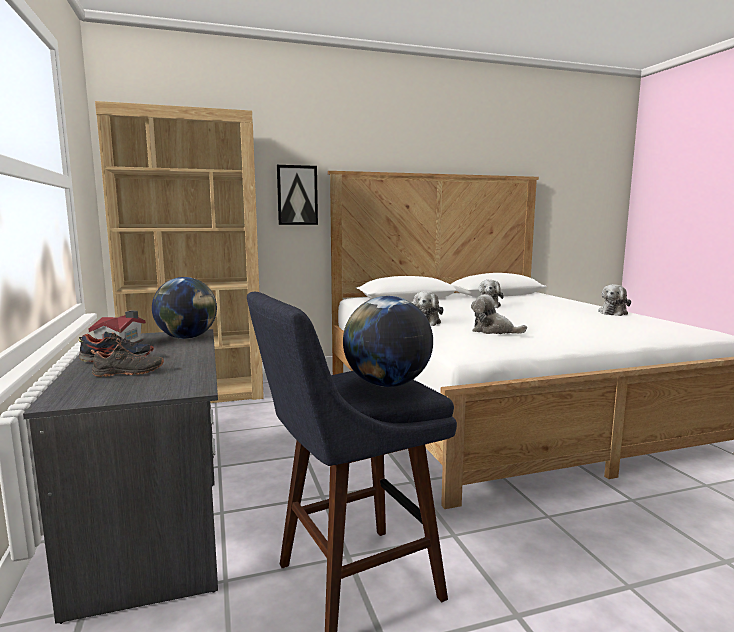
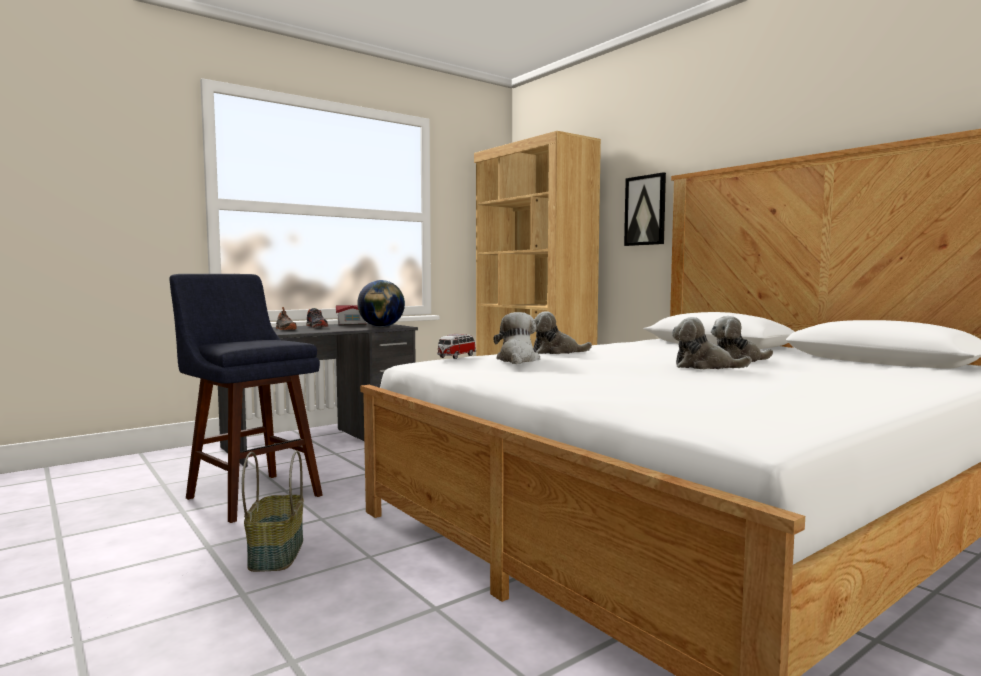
camera: 70 degrees right, 5 degrees down
(387, 384) = (243, 342): globe -> none
(458, 340) = (456, 357): none -> toy car
(540, 566) = (275, 553): none -> basket
(613, 313) = (841, 396): plush toy -> plush toy (704, 367)

